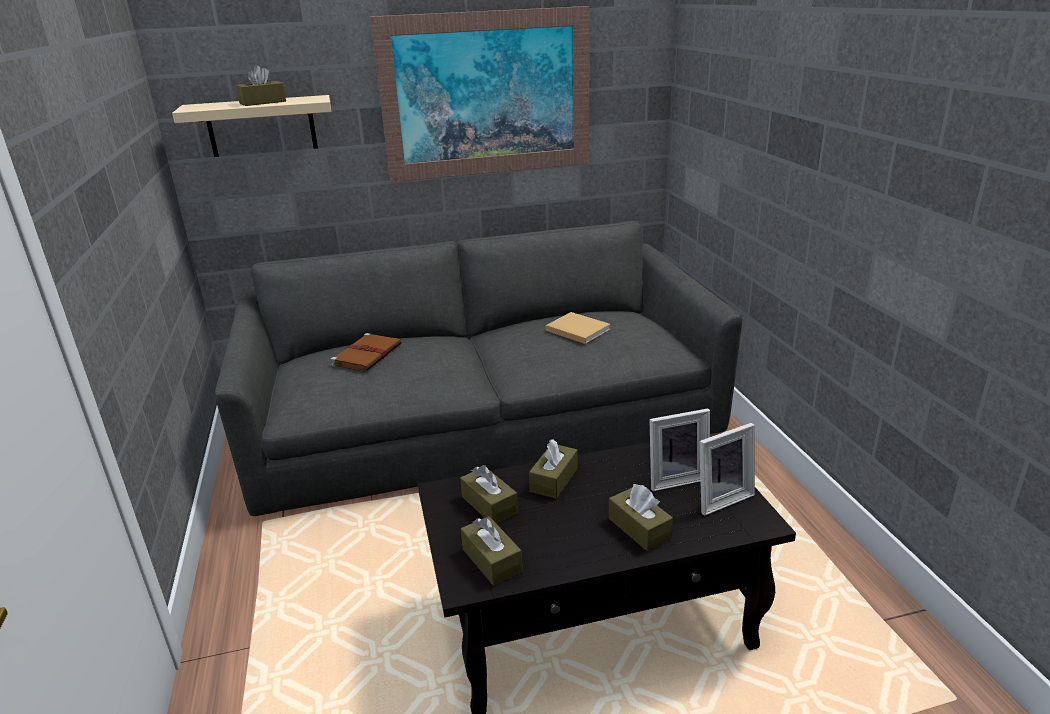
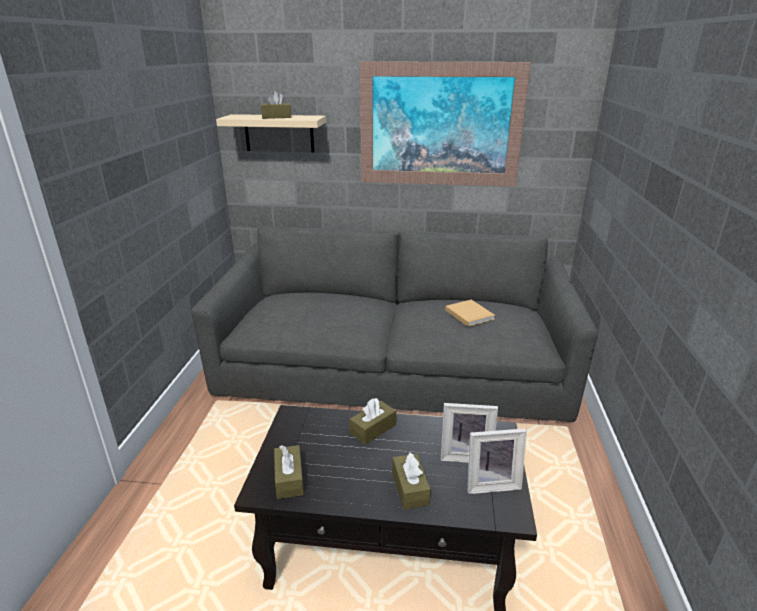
camera: 20 degrees right, 0 degrees up
(368, 354) = (313, 302): brown book -> none
(489, 505) = (316, 435): brown tissue box -> none

